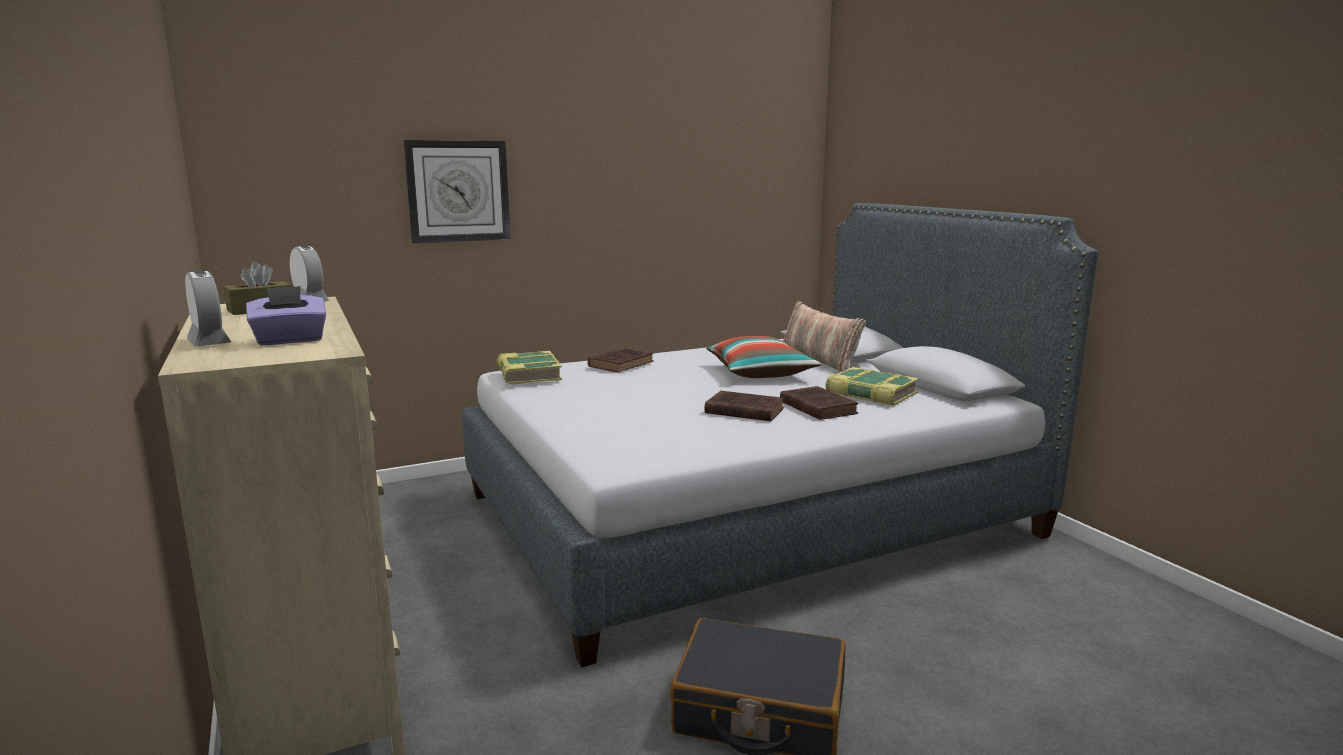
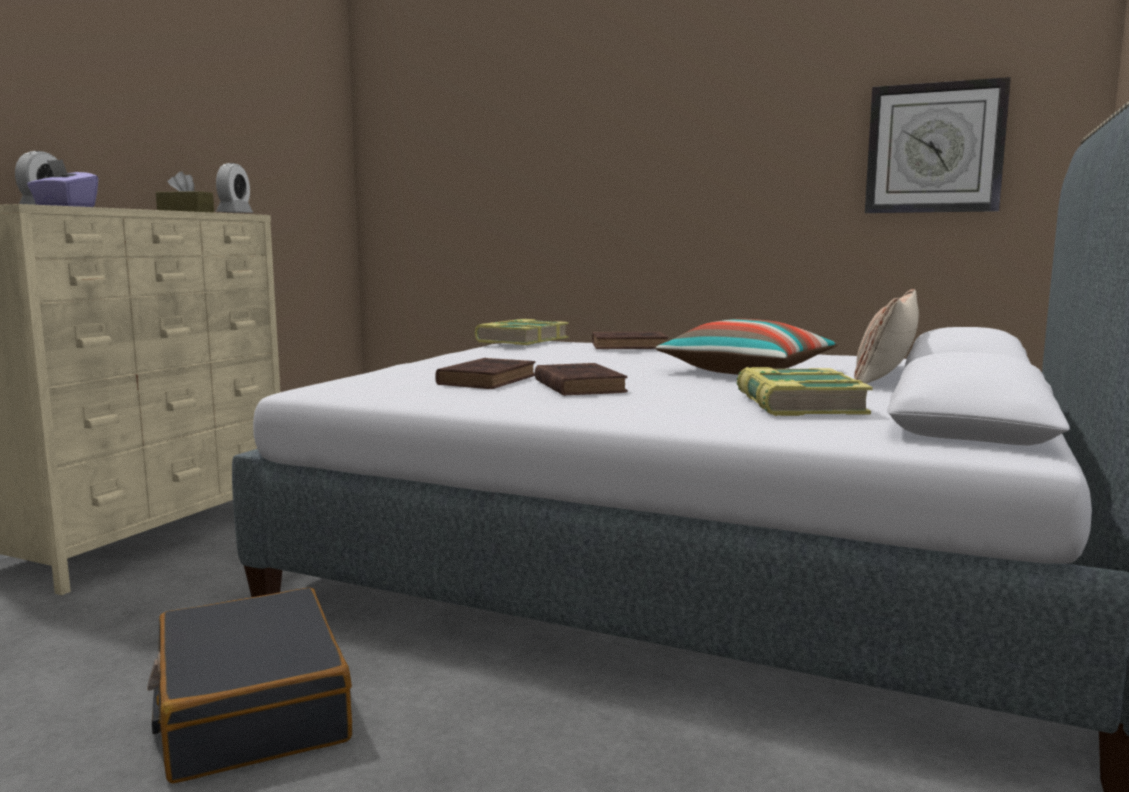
camera: 50 degrees right, 5 degrees down
(458, 191) = (554, 152): wall clock -> wall clock (934, 148)
(816, 407) = (668, 398): brown book -> brown book (488, 380)

